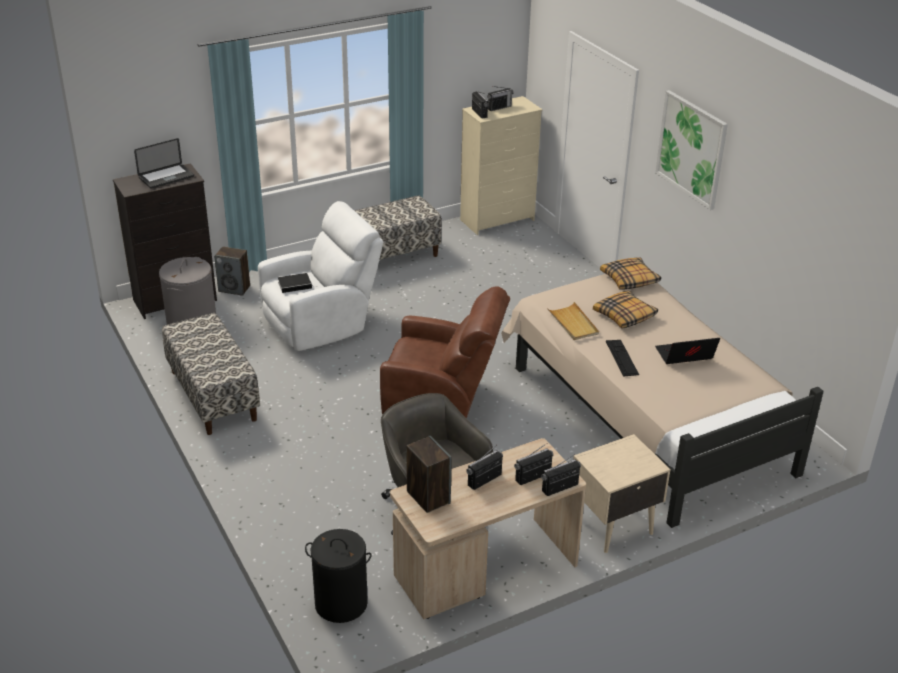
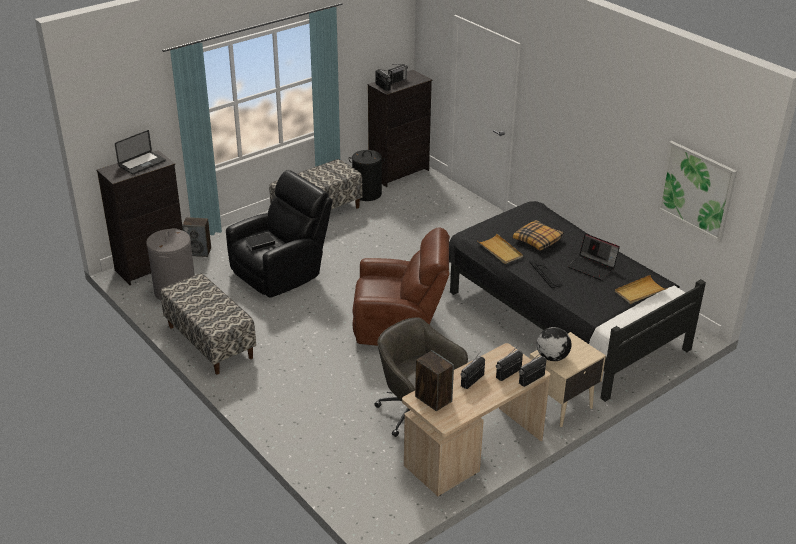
camera: 10 degrees left, 0 degrees up
(321, 323) = (281, 273): white armchair -> black armchair
(340, 603) = (368, 493): black laundry basket -> black laundry basket (366, 194)
(498, 220) = (399, 173): beige dresser -> black dresser
(600, 463) = (552, 357): none -> globe
(629, 280) = (532, 211): pillow -> none
(644, 413) = (559, 315): beige bed -> black bed
(684, 356) = (592, 267): laptop -> laptop turned 120 degrees counterclockwise
(691, 149) = (572, 103): picture -> picture (696, 190)
(736, 393) = (640, 291): none -> beige tray

